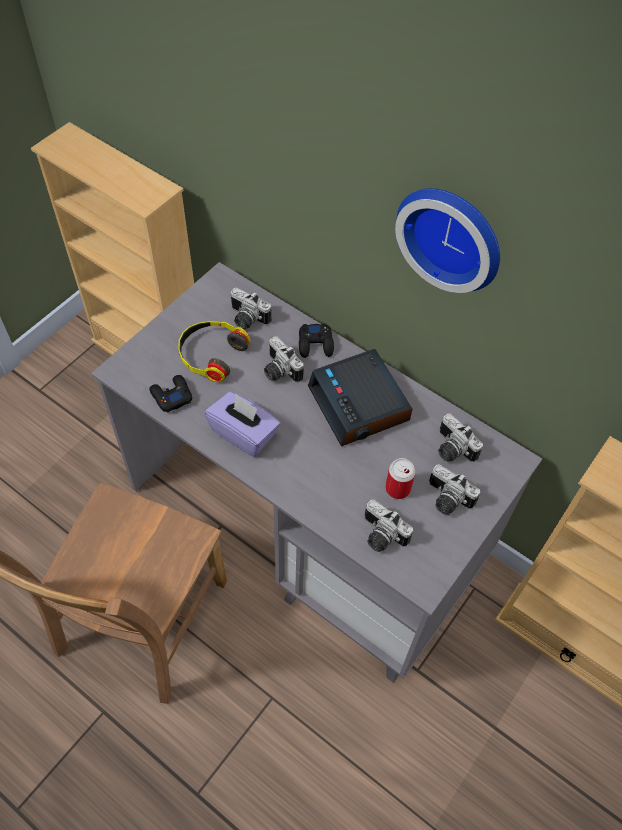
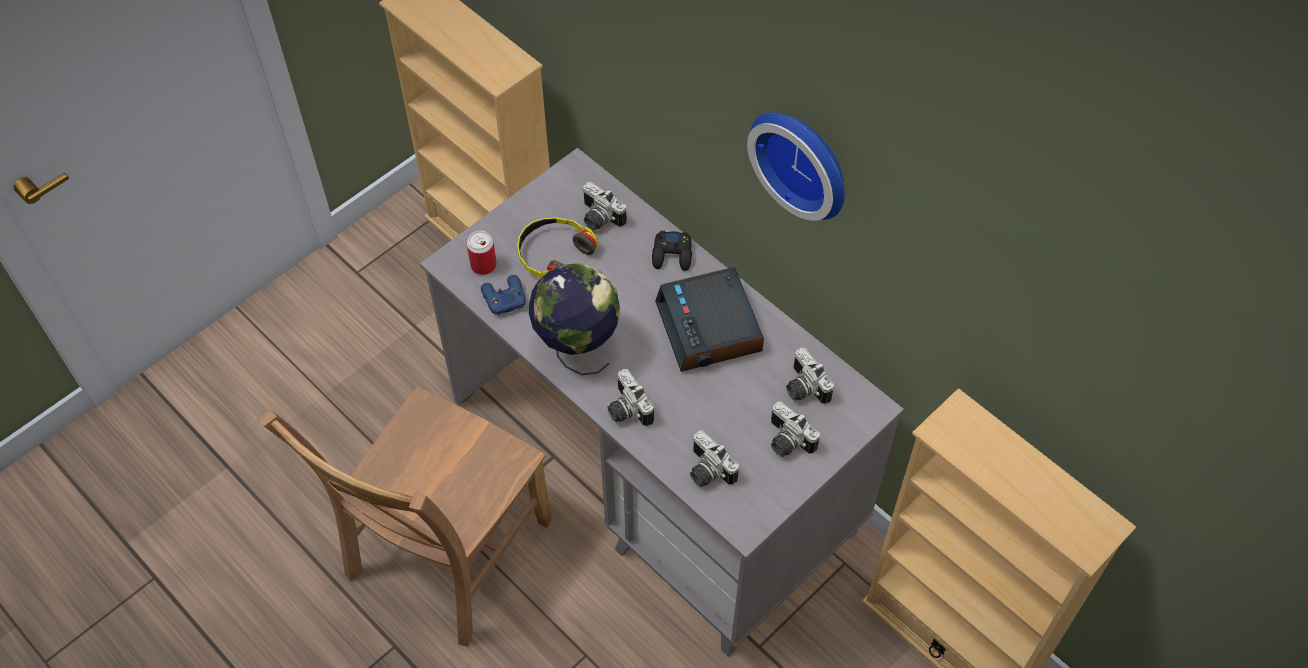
camera: 10 degrees right, 0 degrees up
(171, 396) = (503, 297): black game controller -> blue game controller
(244, 433) = (577, 347): purple tissue box -> globe
(279, 371) = (626, 281): camera -> camera (626, 409)
(397, 488) = (735, 423): can -> can (483, 265)

